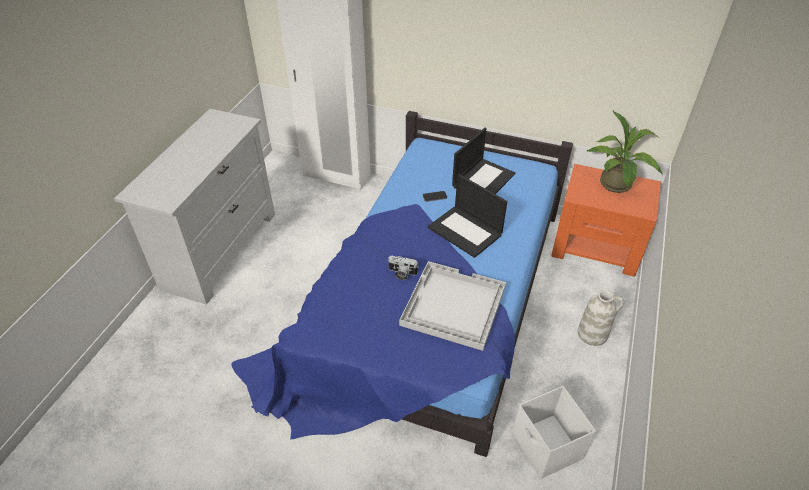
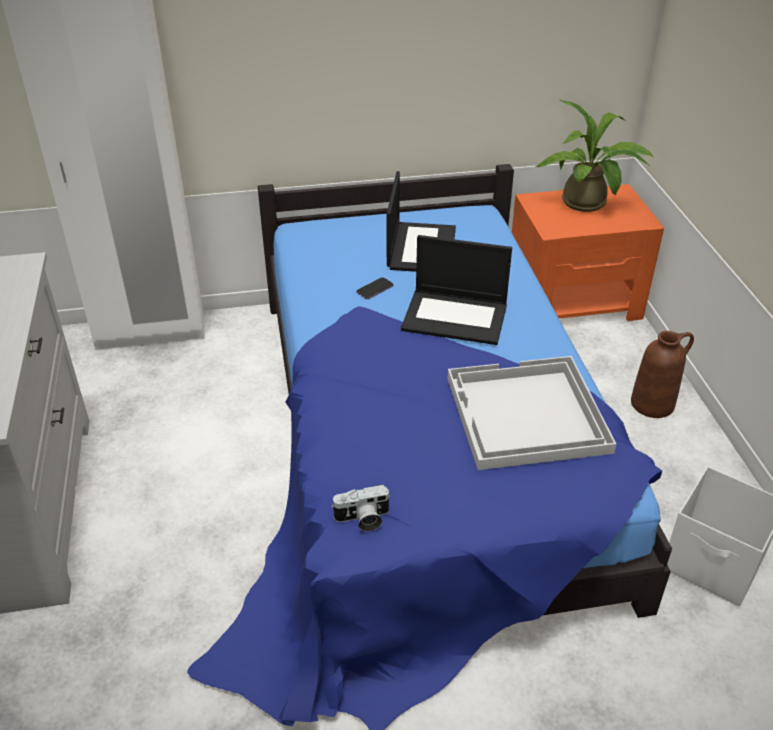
camera: 30 degrees left, 5 degrees down
(401, 273) = (419, 401): camera -> camera (363, 519)
(593, 334) = (653, 403): white vase -> brown vase

